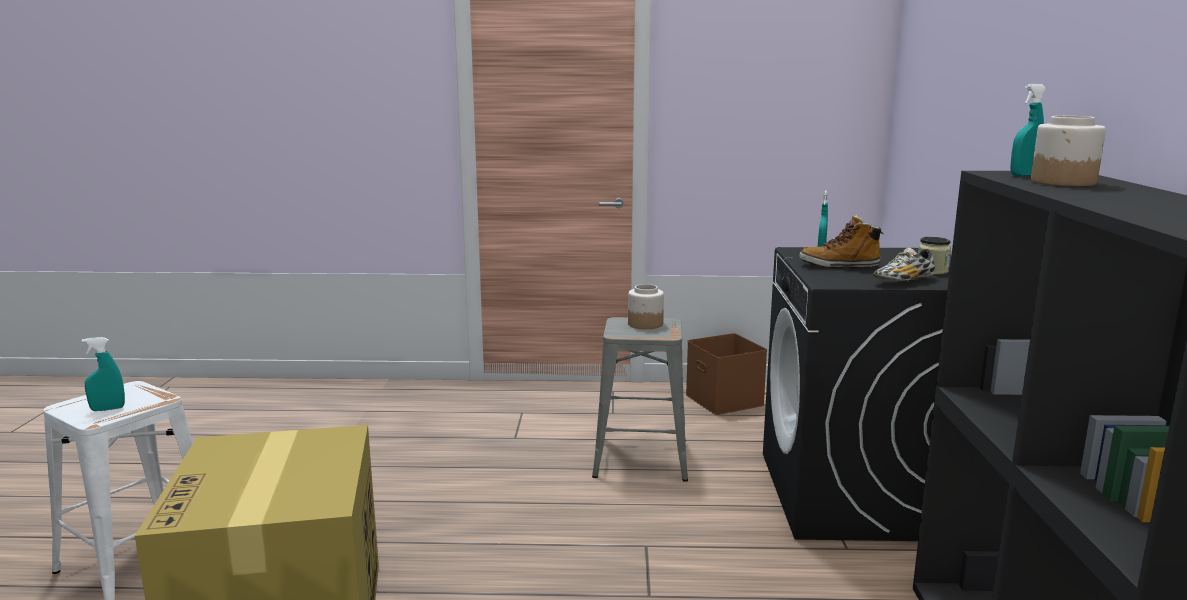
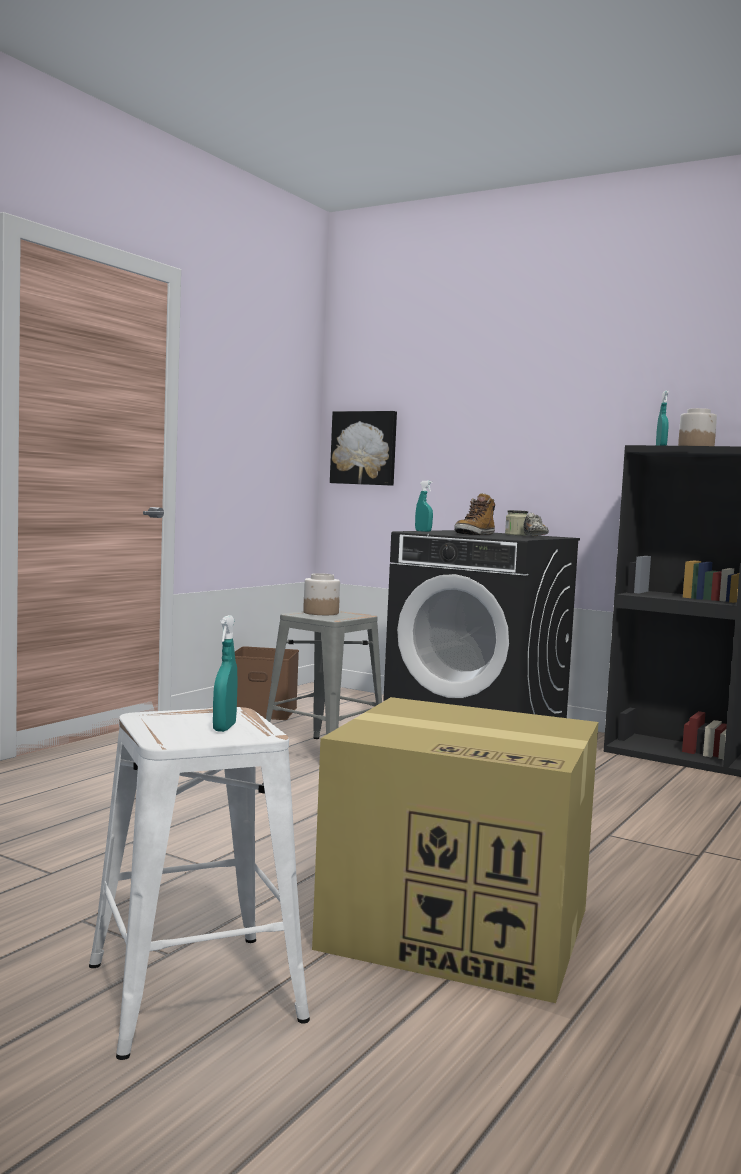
camera: 60 degrees left, 10 degrees down
(906, 132) = (364, 448): none -> picture

